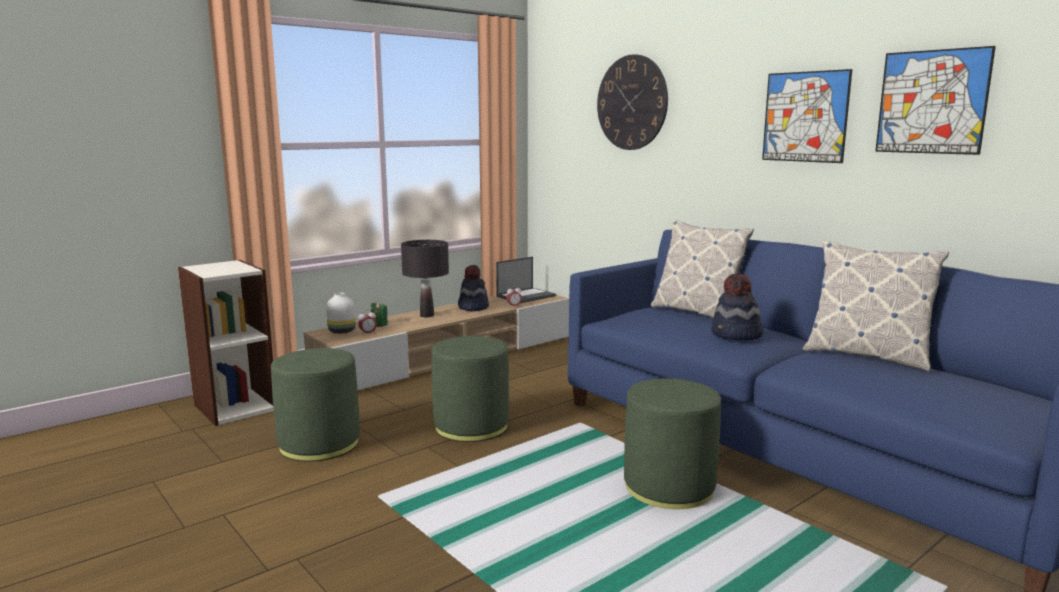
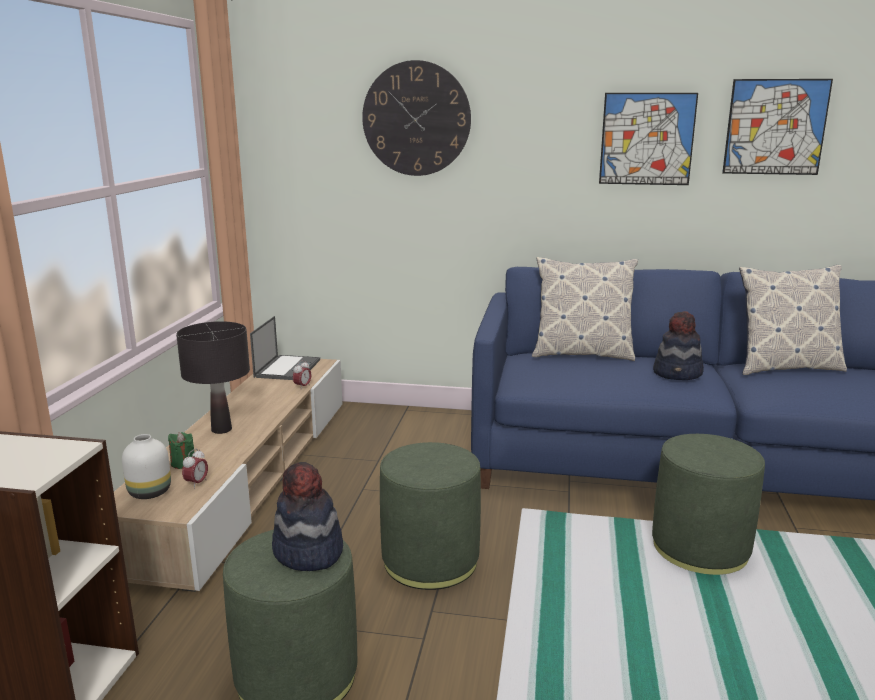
camera: 40 degrees left, 5 degrees up
(473, 307) = (256, 401): hat -> hat (308, 552)

